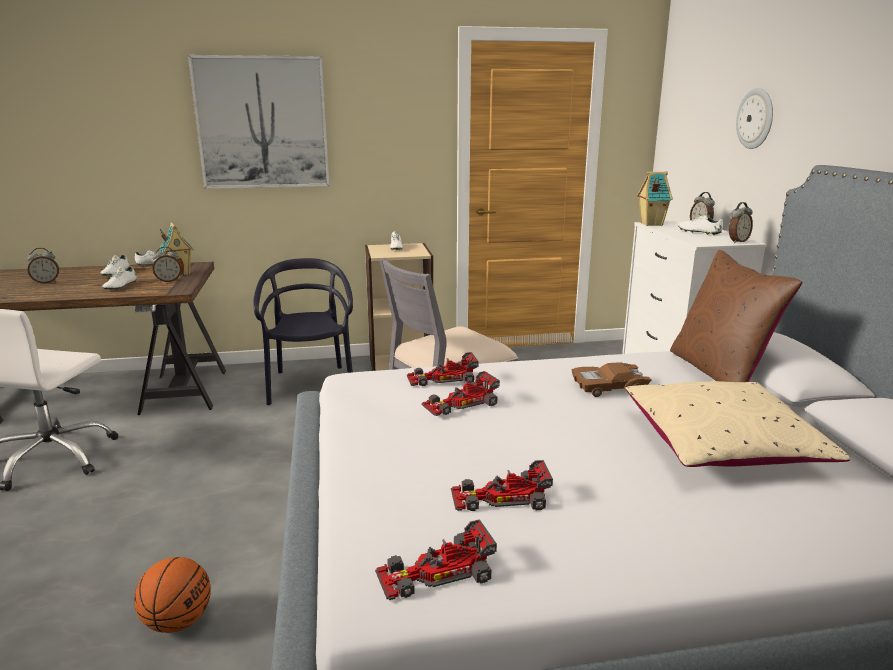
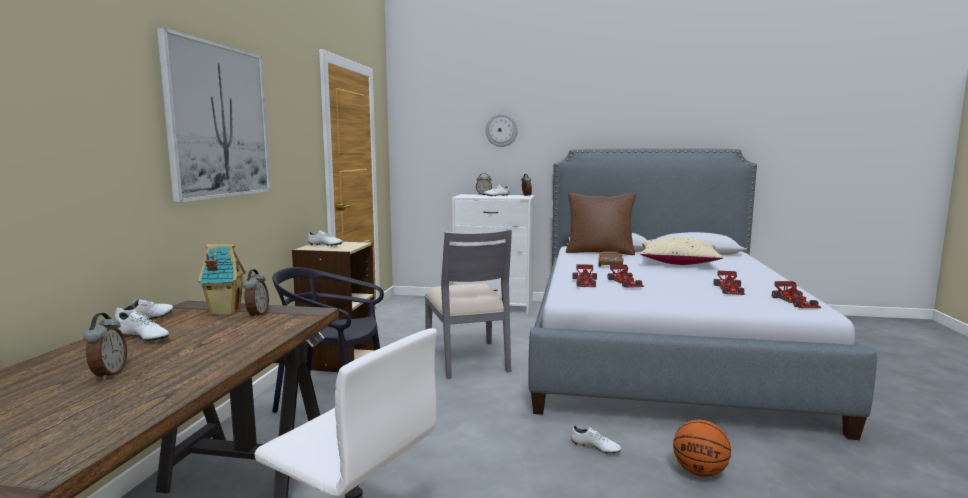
camera: 70 degrees left, 10 degrees down
(120, 286) = (238, 333): white shoe -> white shoe (595, 448)
(650, 224) = (463, 196): toy house -> none

